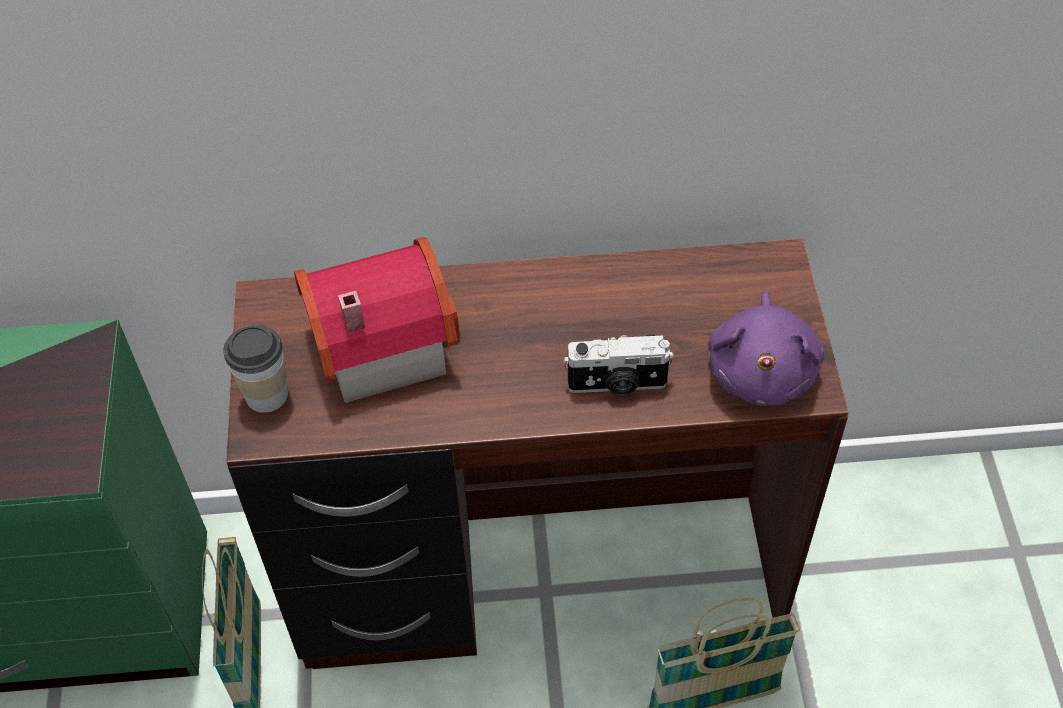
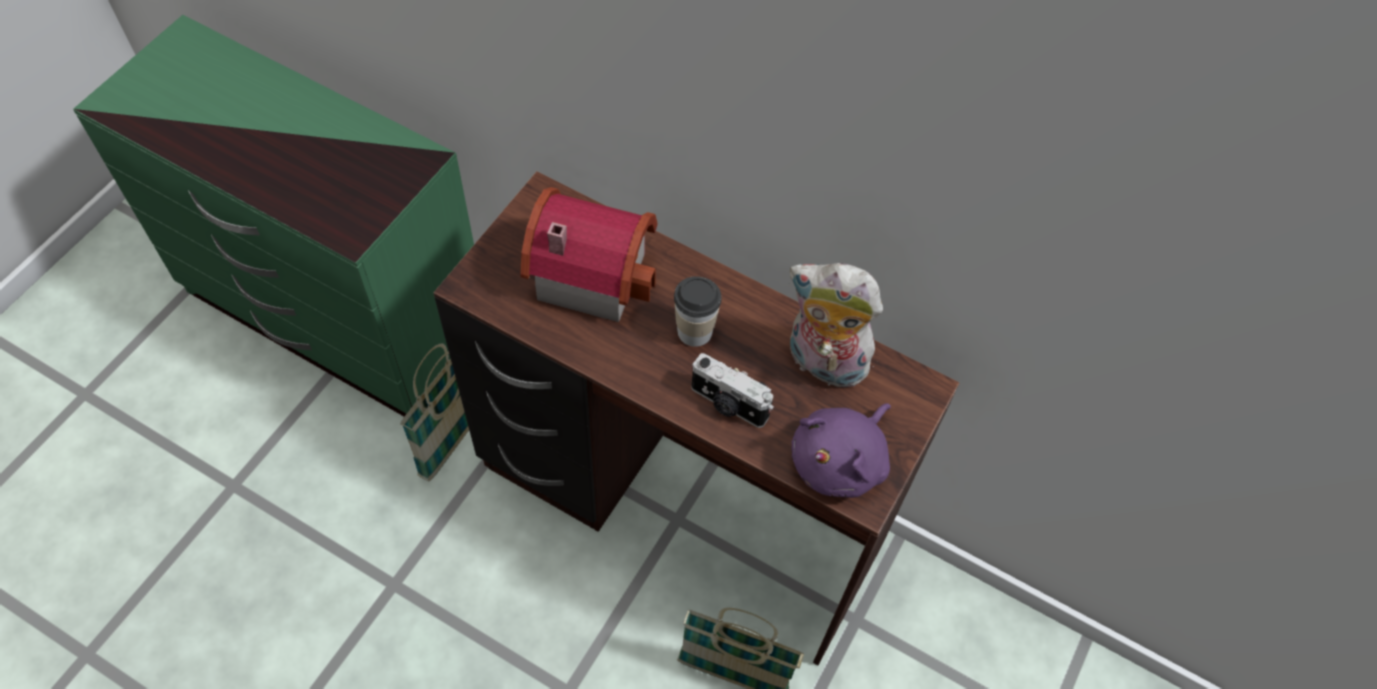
camera: 30 degrees right, 5 degrees up
(266, 395) = (493, 263): cup -> cup (694, 332)
(671, 294) = (822, 363): none -> plush toy

